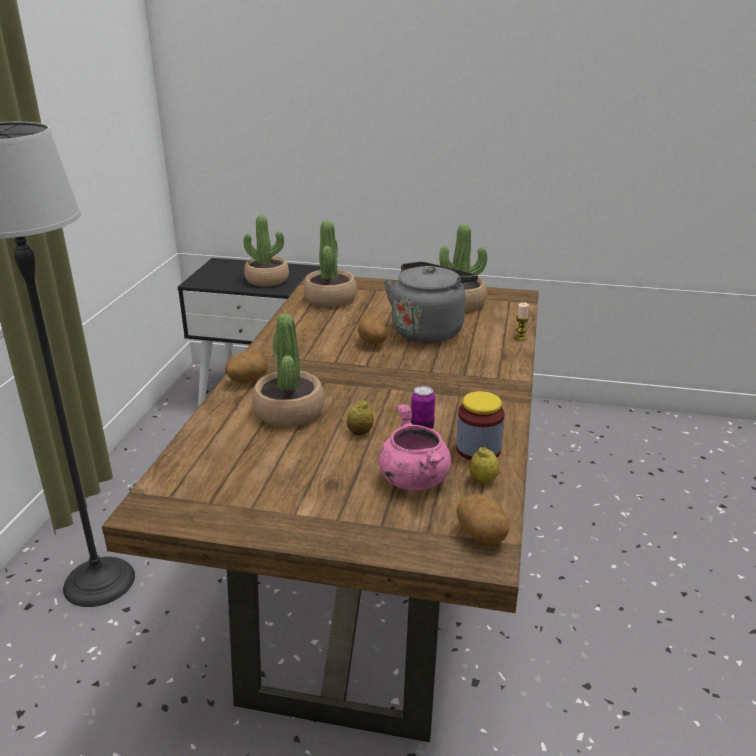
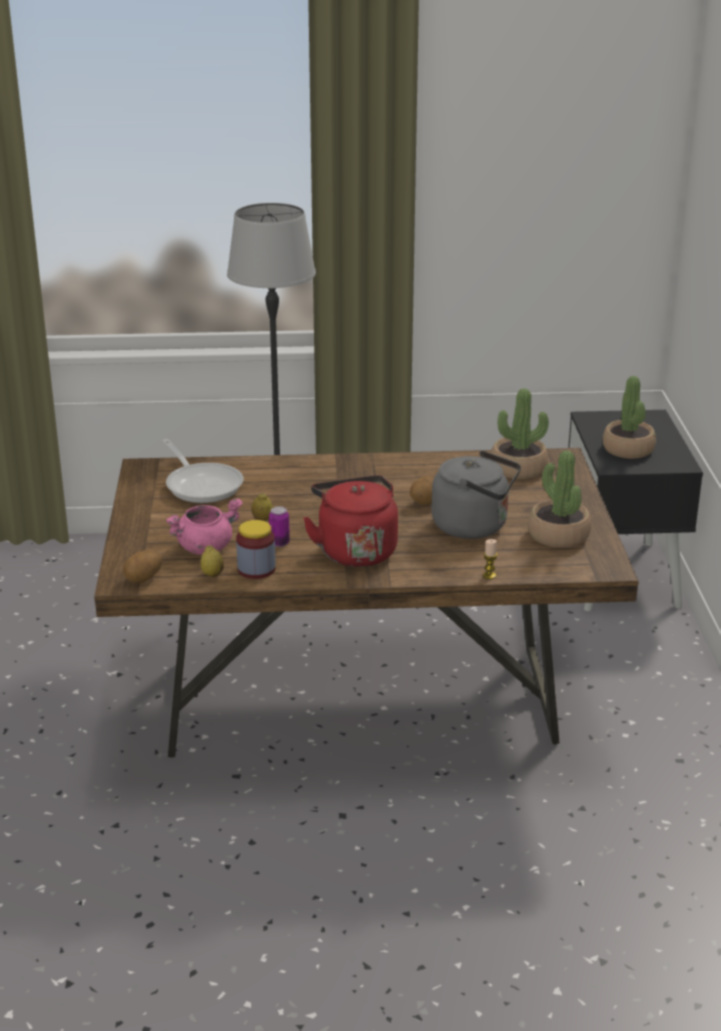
camera: 75 degrees right, 0 degrees up
(242, 464) = (202, 485): none -> frying pan
(247, 381) = (324, 463): potato -> none
(289, 411) = (282, 488): potted plant -> none
(454, 389) = (355, 550): none -> red kettle

